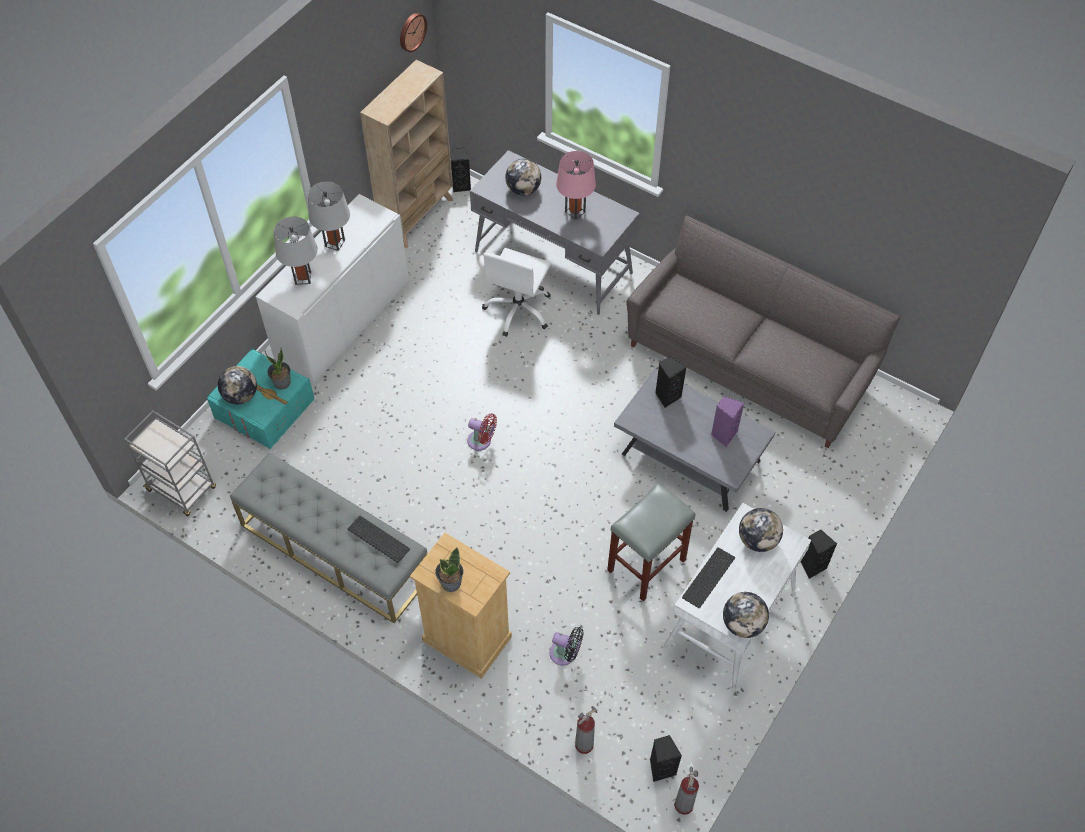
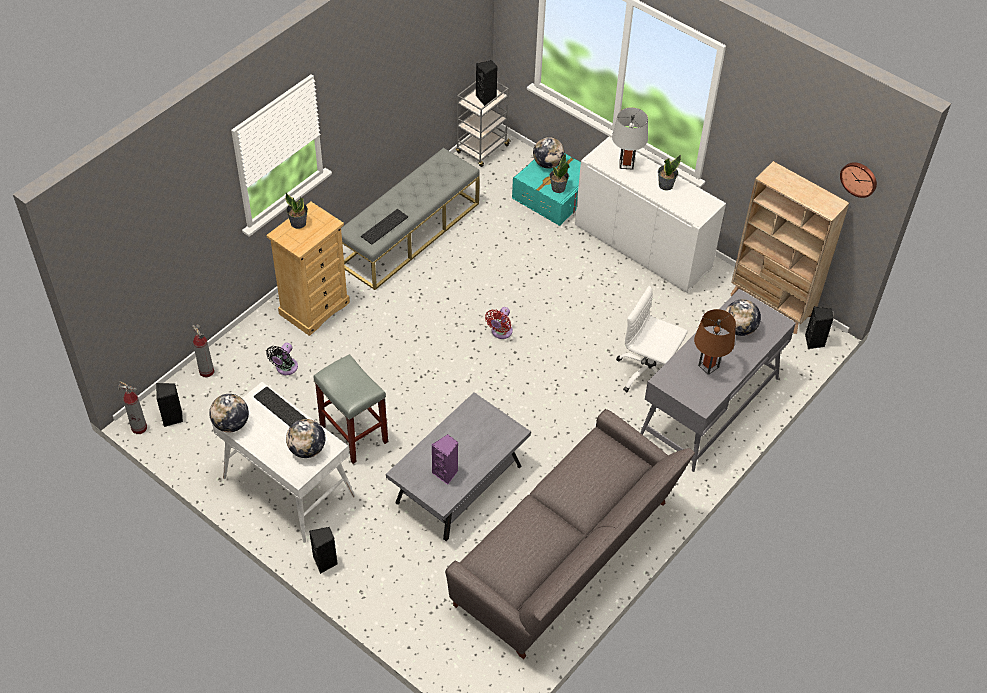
camera: 95 degrees right, 5 degrees down
(335, 243) = (665, 185): grey table lamp -> potted plant
(575, 211) = (708, 366): pink table lamp -> brown table lamp
(667, 396) = (497, 436): black speaker -> black speaker (486, 98)

